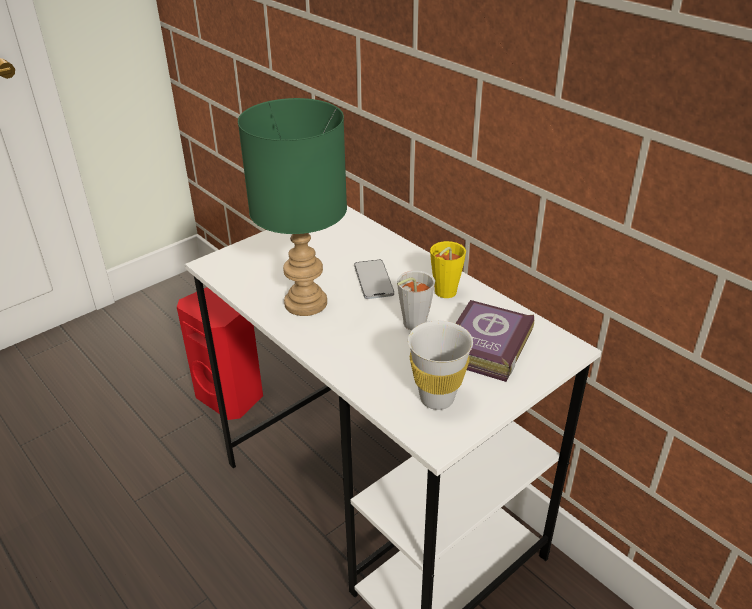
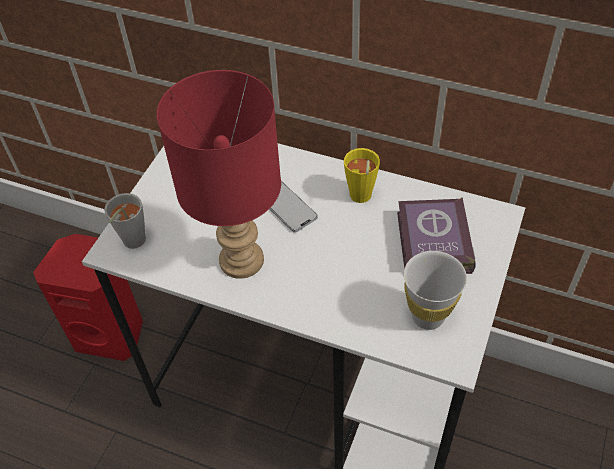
camera: 25 degrees left, 15 degrees up
(307, 303) = (243, 259): green table lamp -> red table lamp
(410, 325) = (355, 246): grey cup -> grey cup (131, 243)

